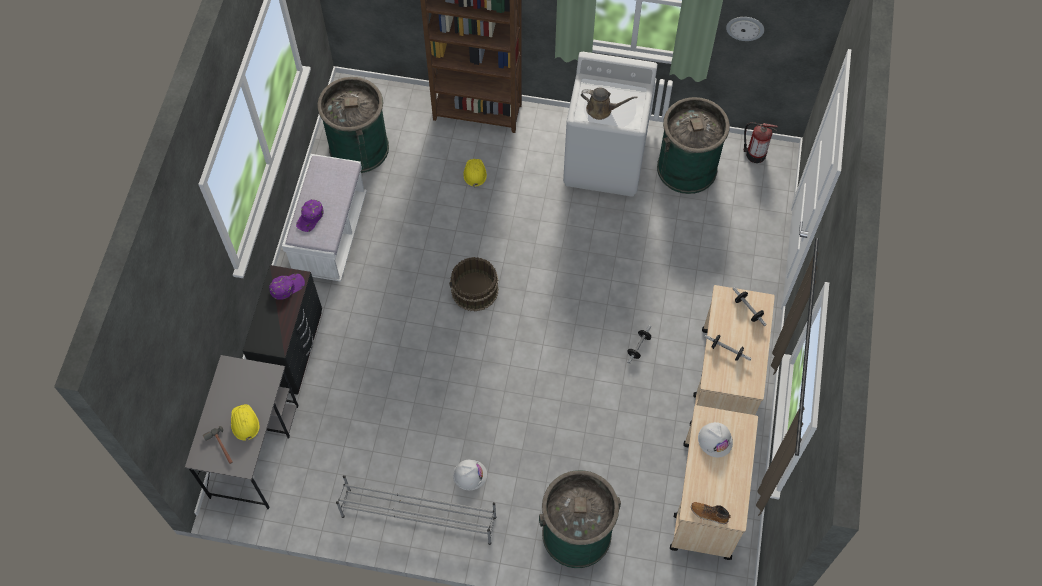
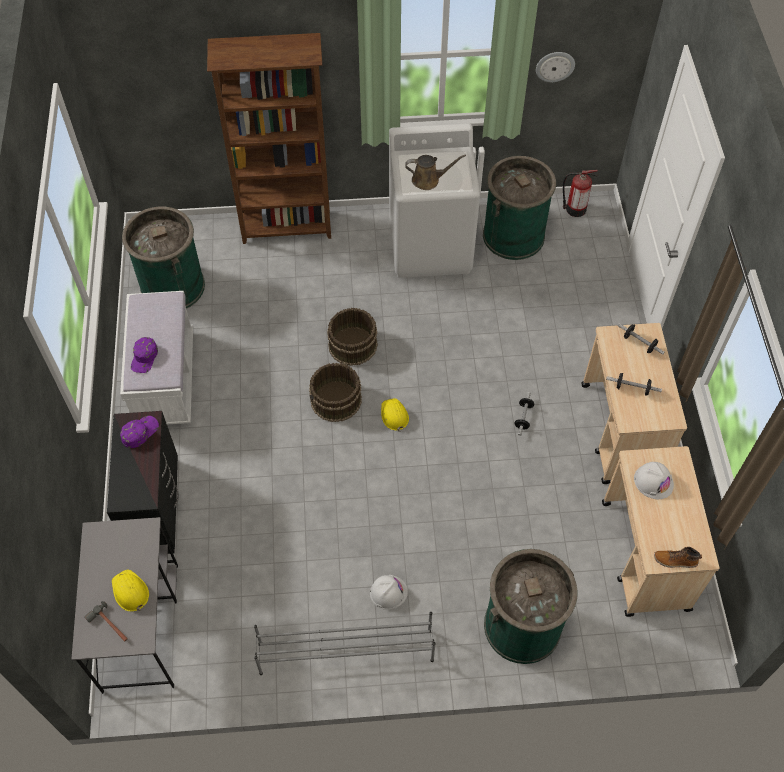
camera: 15 degrees left, 5 degrees down
(474, 173) = (301, 285): yellow hard hat -> yellow hard hat (394, 415)
(504, 241) = (352, 344): none -> brown bucket

